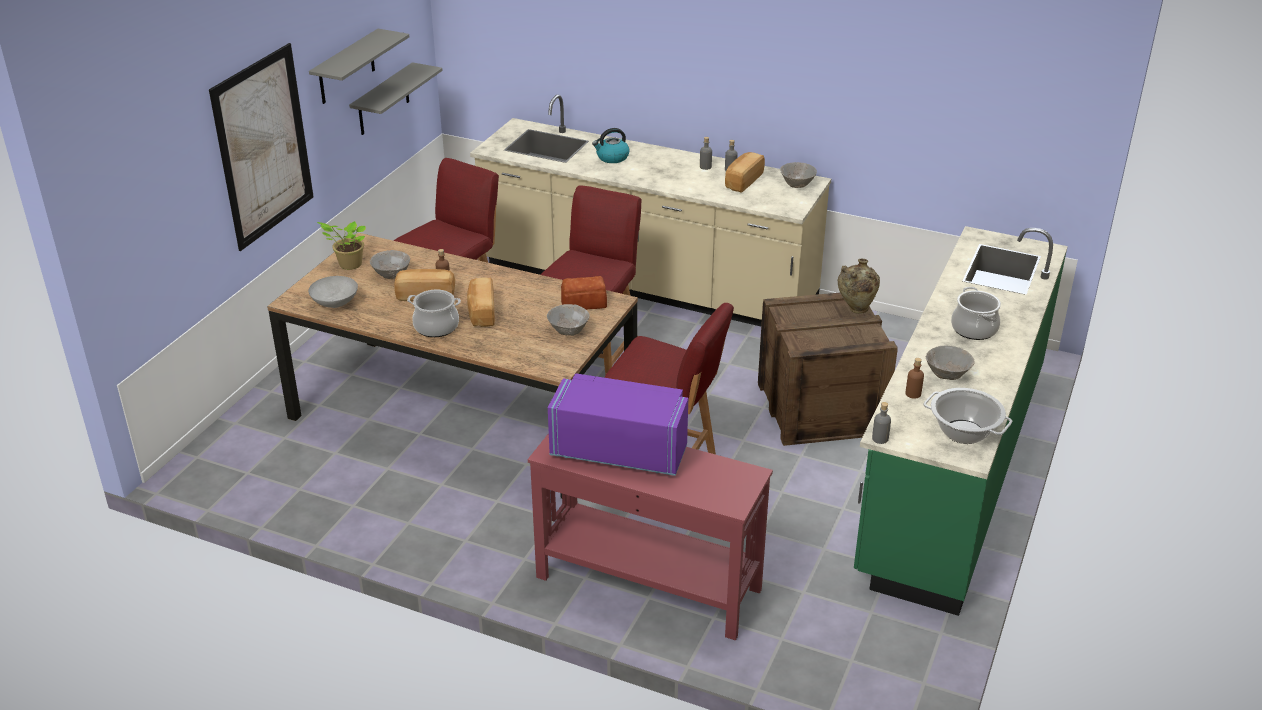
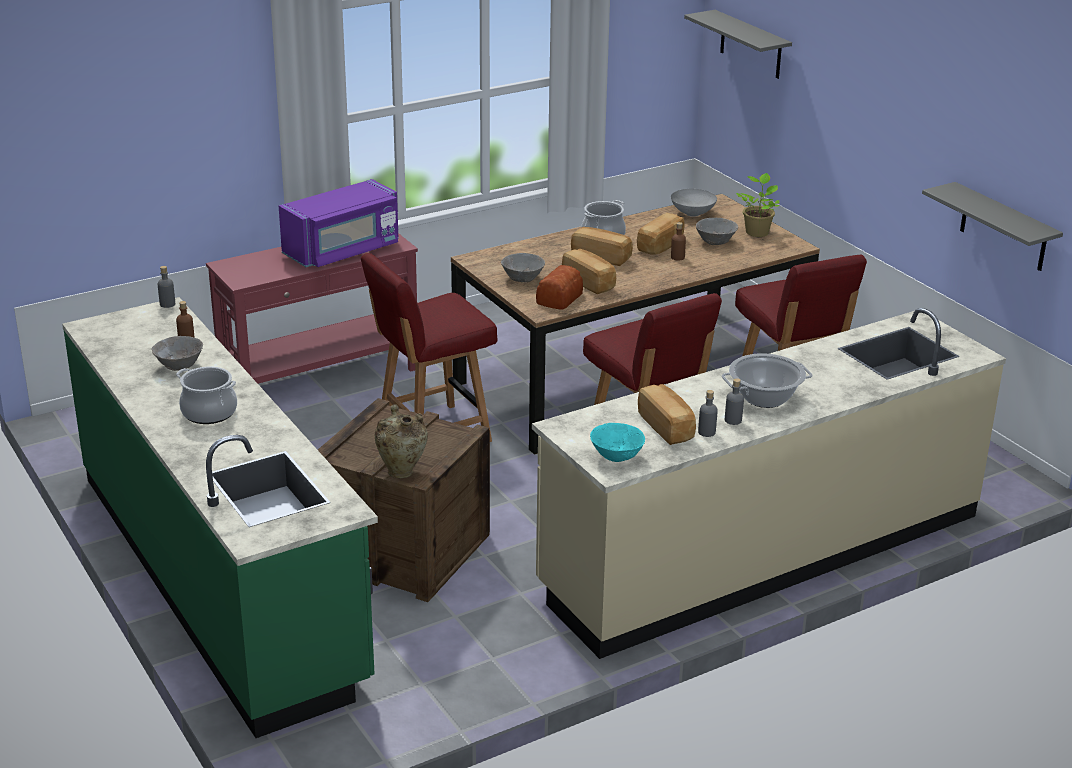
camera: 125 degrees right, 5 degrees down
(263, 146) = (850, 116): picture -> none
(346, 67) = (964, 140): grey shelf -> grey shelf (751, 45)
(538, 301) = (589, 282): none -> bread
(612, 158) = (821, 376): kettle -> none
(797, 185) = (616, 456): grey bowl -> turquoise bowl
(963, 432) = (113, 337): cooking pot -> cooking pot (765, 397)

